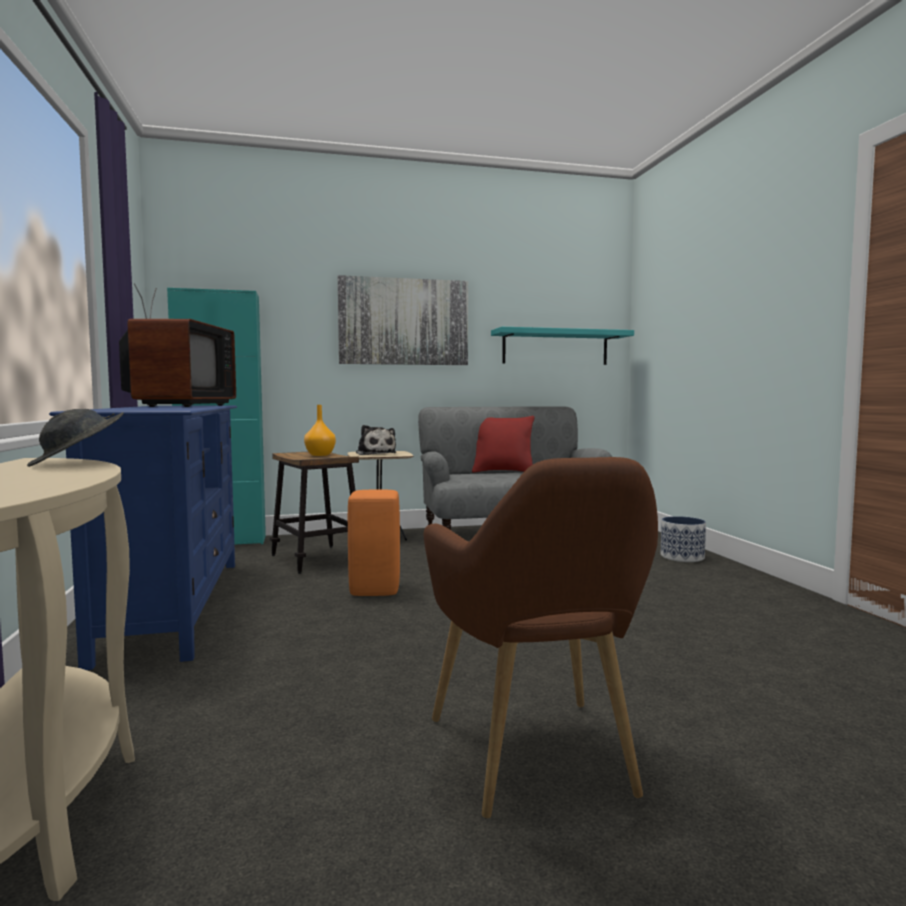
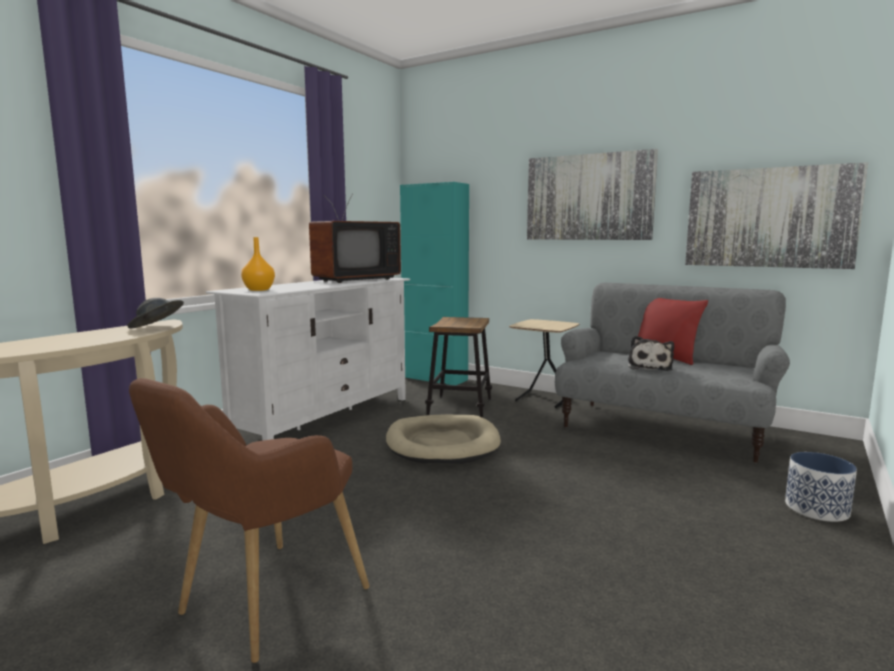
camera: 45 degrees right, 5 degrees up
(174, 606) = (325, 418): blue tv stand -> white tv stand
(320, 455) = (467, 322): orange vase -> orange vase (259, 290)
(374, 590) = (442, 444): orange stool -> beige dog bed
(375, 453) = (539, 324): plush toy -> plush toy (649, 367)
(555, 348) = (769, 218): turquoise shelf -> picture

